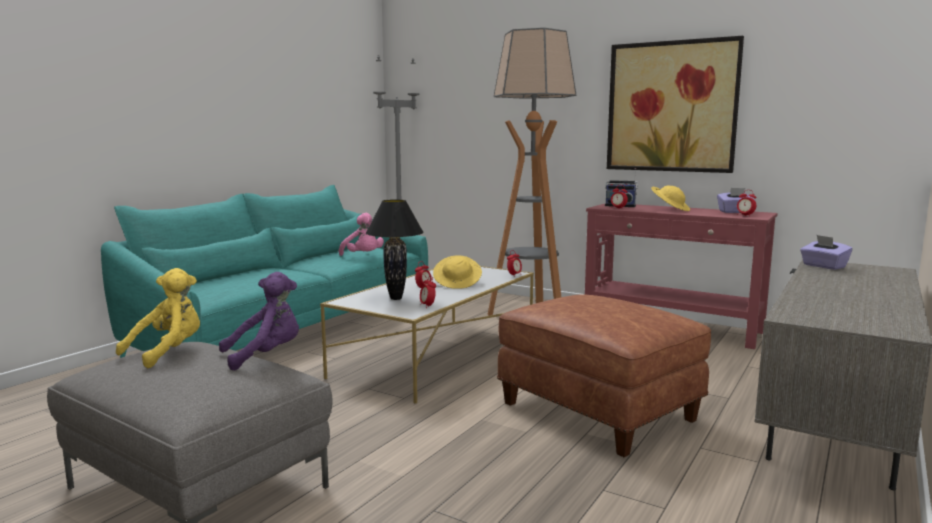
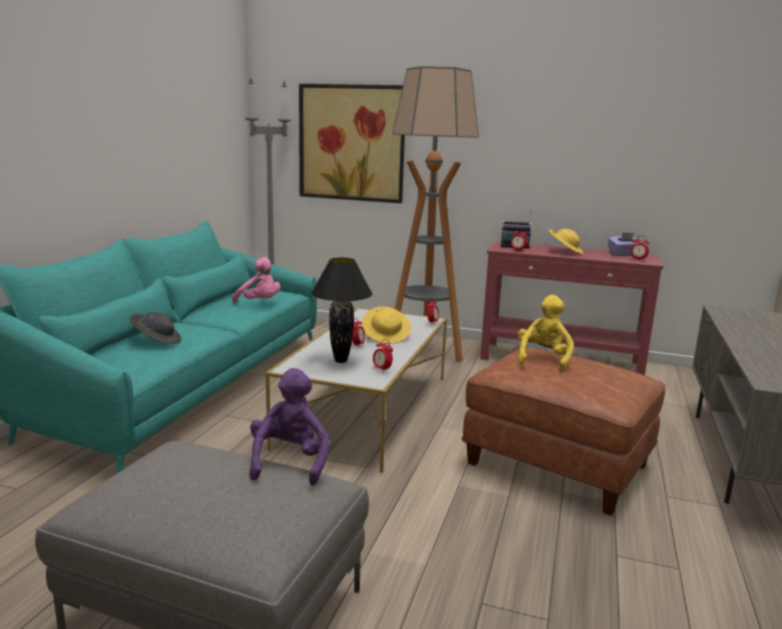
camera: 15 degrees left, 5 degrees up
(168, 352) = (172, 467): yellow plush toy -> yellow plush toy (543, 359)
(248, 278) = (157, 341): none -> grey hat
(266, 356) = (290, 462): purple plush toy -> purple plush toy turned 45 degrees counterclockwise
(671, 107) = (563, 151): picture -> picture (352, 143)
(823, 266) = (729, 314): purple tissue box -> none

